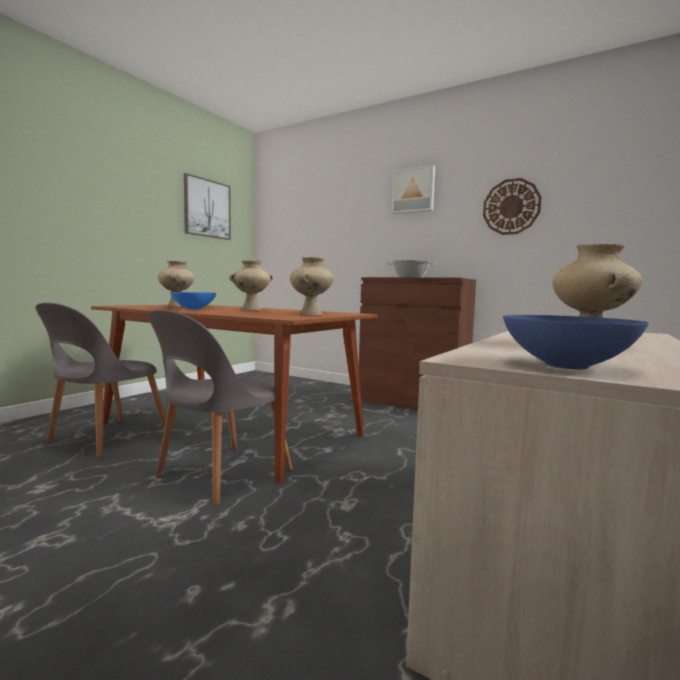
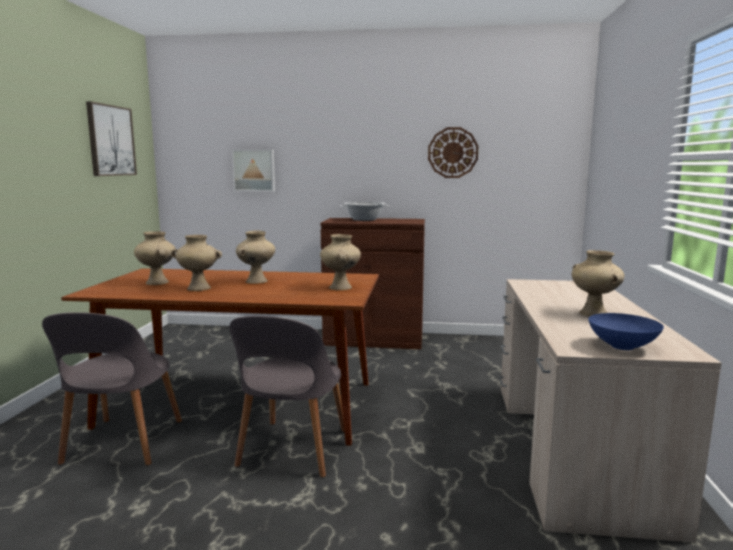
camera: 25 degrees left, 5 degrees up
(194, 309) = (199, 288): blue bowl -> beige vase
(414, 190) = (357, 128): picture -> picture (254, 170)

